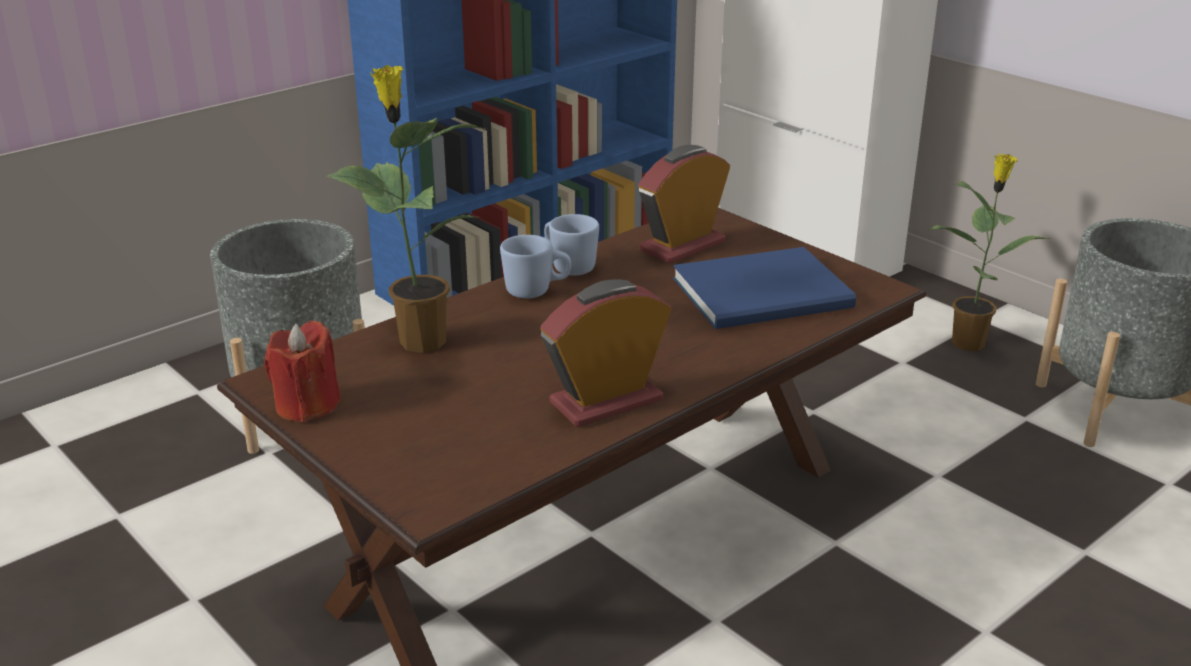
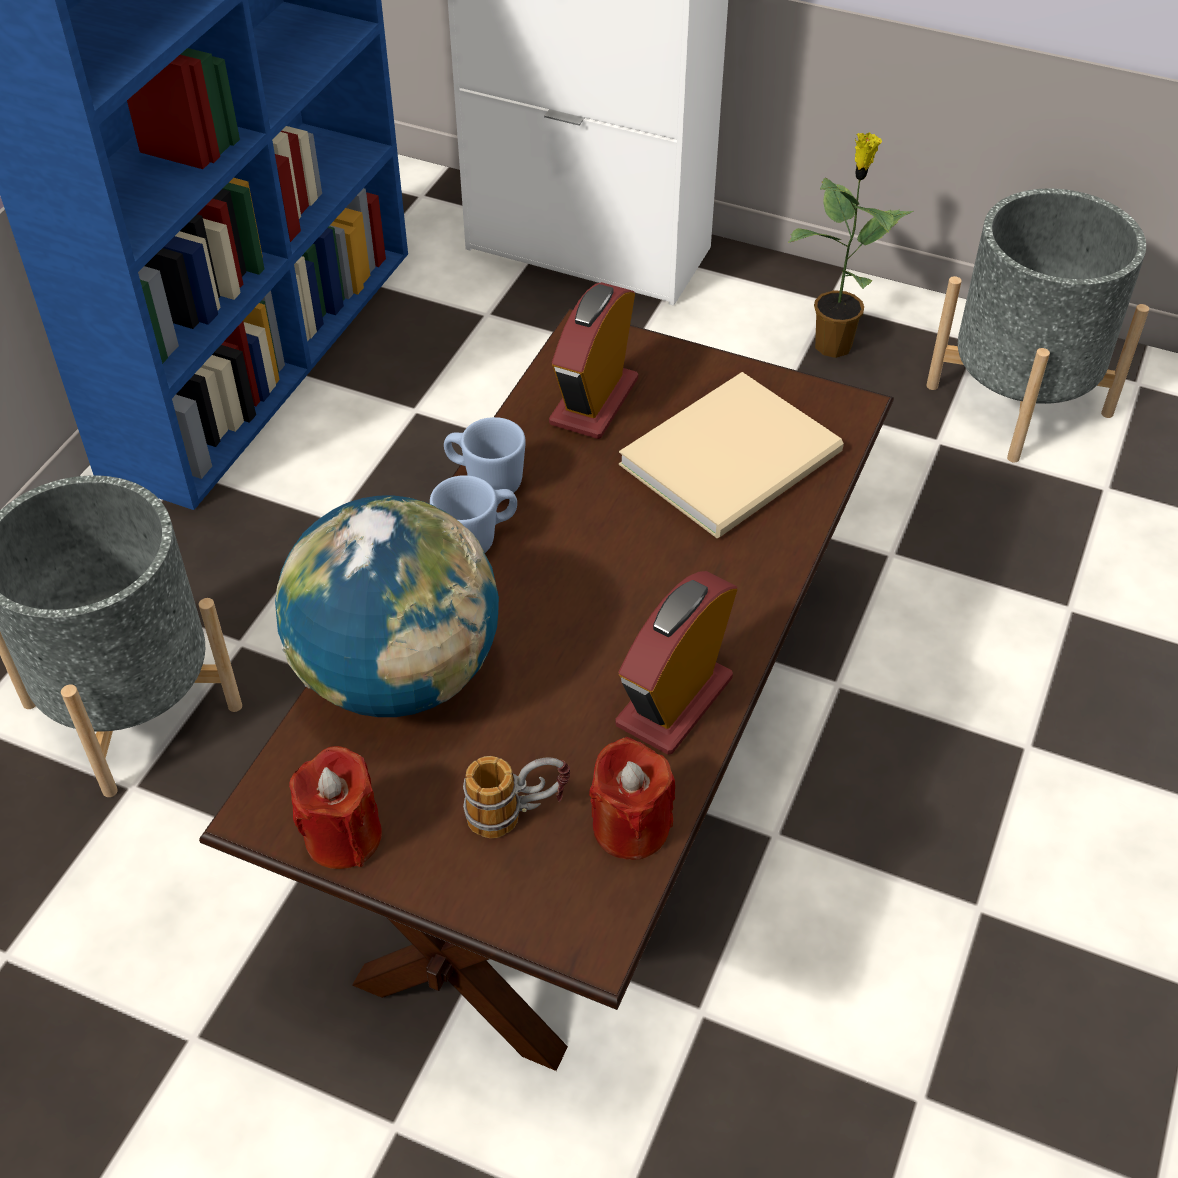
camera: 25 degrees left, 20 degrees up
(419, 341) = (398, 675): potted plant -> globe
(436, 427) = (517, 814): none -> mug
(512, 456) = (630, 827): none -> red candle
(768, 294) = (738, 459): blue book -> beige book

